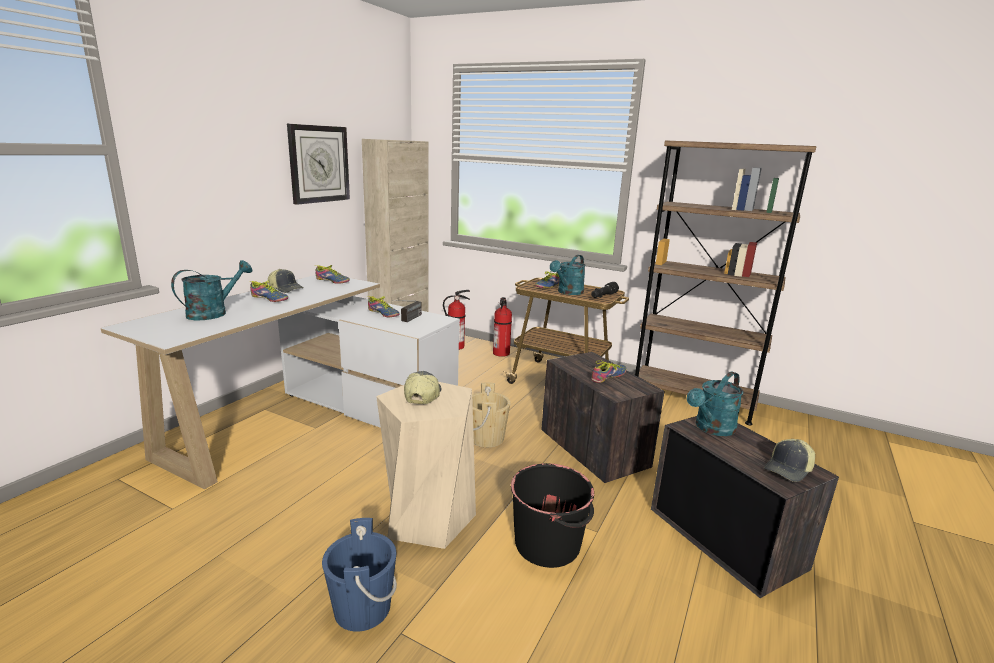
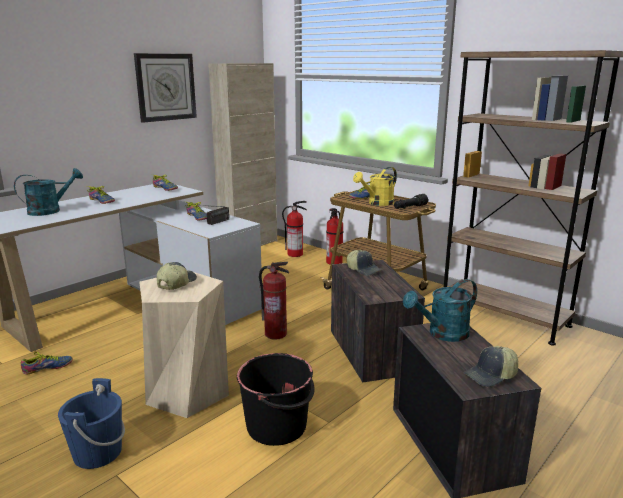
camera: 15 degrees right, 0 degrees up
(286, 289) = (122, 194): cap -> cap (363, 270)
(486, 438) = (276, 334): beige bucket -> fire extinguisher
(568, 292) = (377, 203): turquoise watering can -> yellow watering can
(609, 377) = (379, 282): shoe -> shoe (48, 368)

